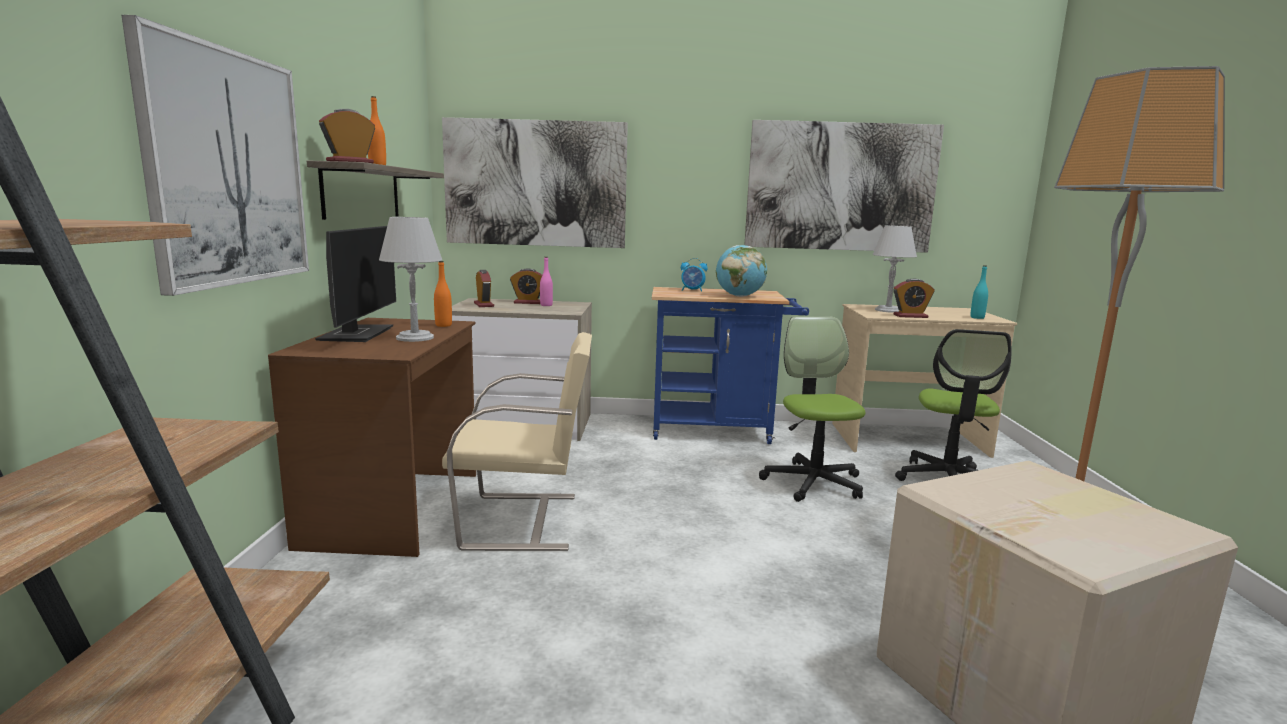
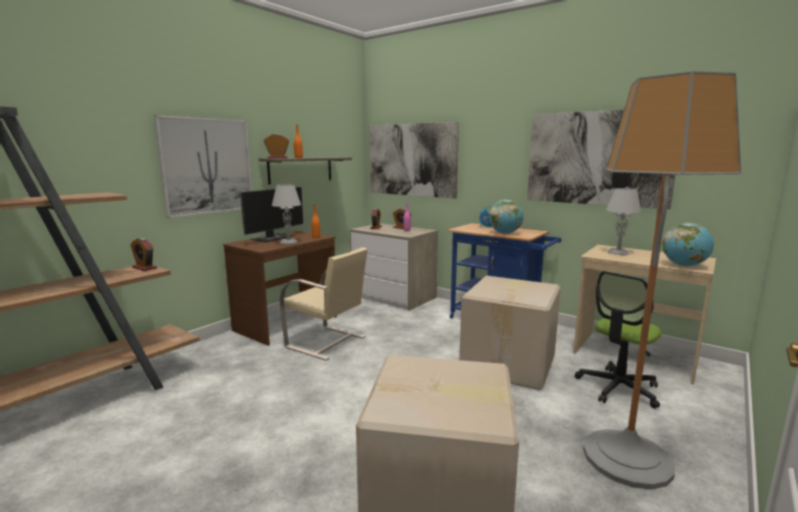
camera: 35 degrees right, 0 degrees up
(813, 482) = (509, 363): office chair -> cardboard box
(910, 316) = (622, 258): alarm clock -> alarm clock (144, 268)
(977, 317) = (684, 265): turquoise bottle -> globe

